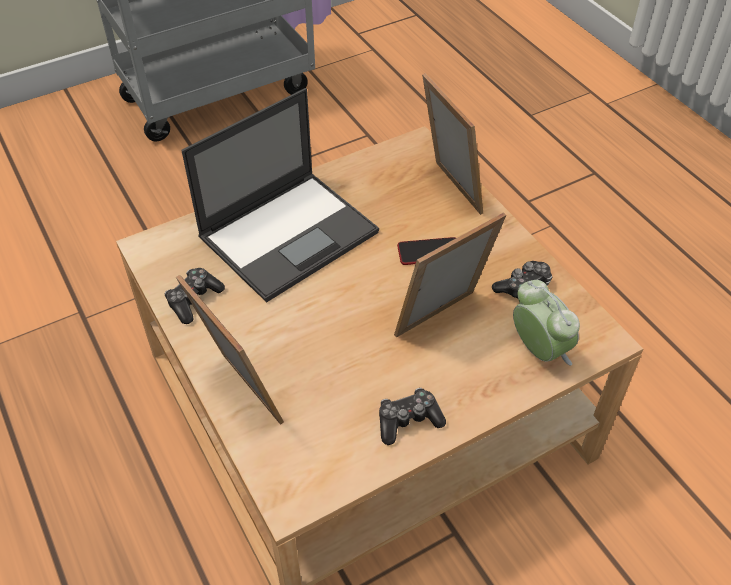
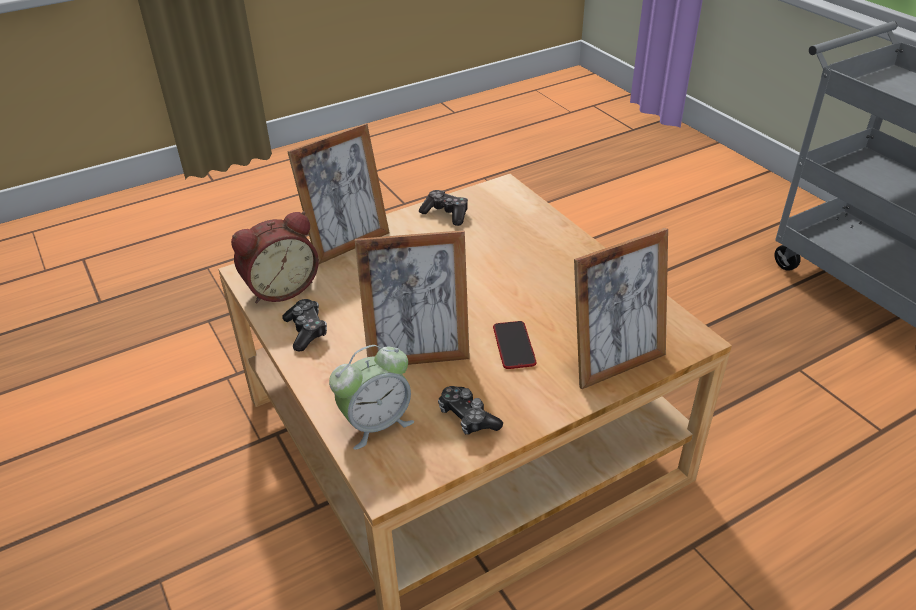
camera: 90 degrees right, 10 degrees down
(290, 233) = (529, 256): laptop -> none
(327, 457) = (280, 288): none -> alarm clock
(442, 322) = (418, 353): picture frame -> picture frame turned 120 degrees clockwise

